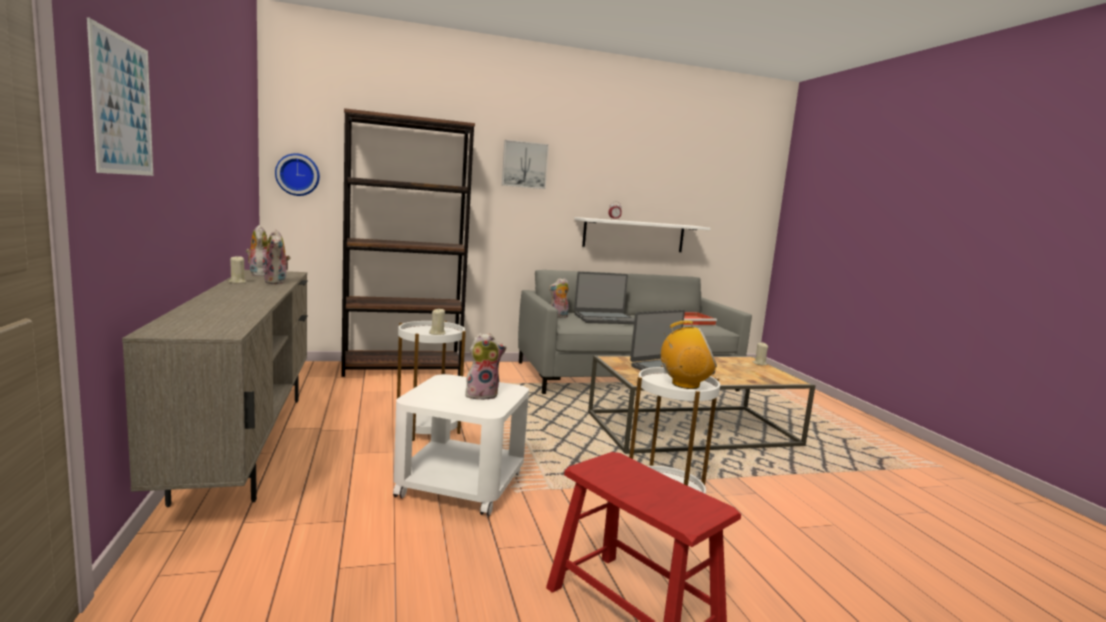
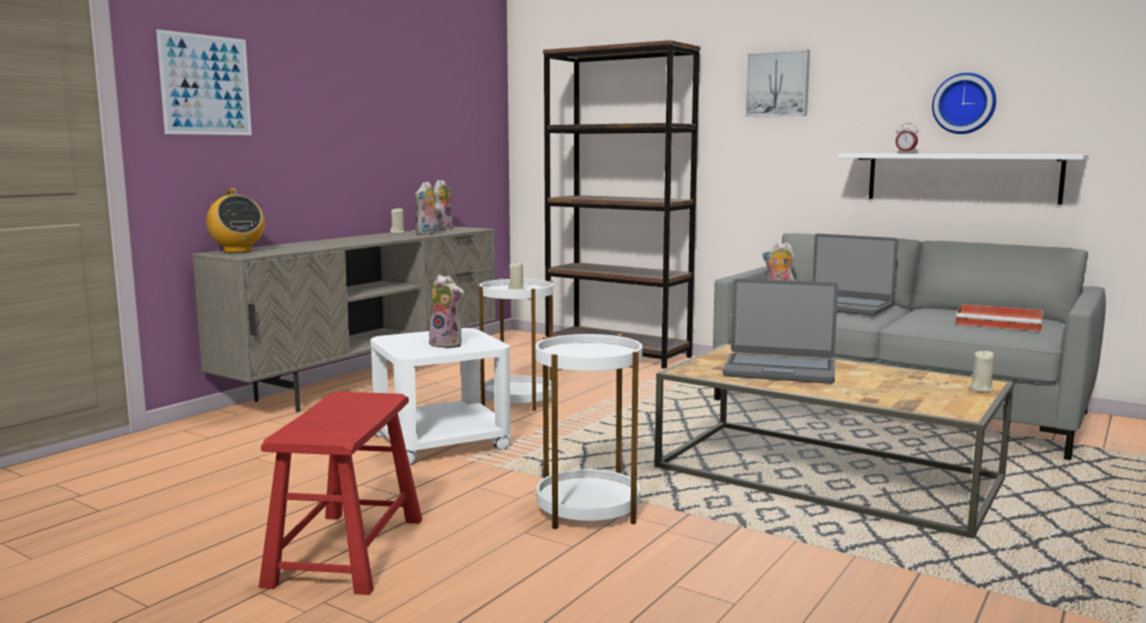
camera: 50 degrees right, 0 degrees up
(298, 174) = (537, 128): wall clock -> wall clock (964, 103)
(685, 384) = (593, 354): radio -> radio (237, 251)

